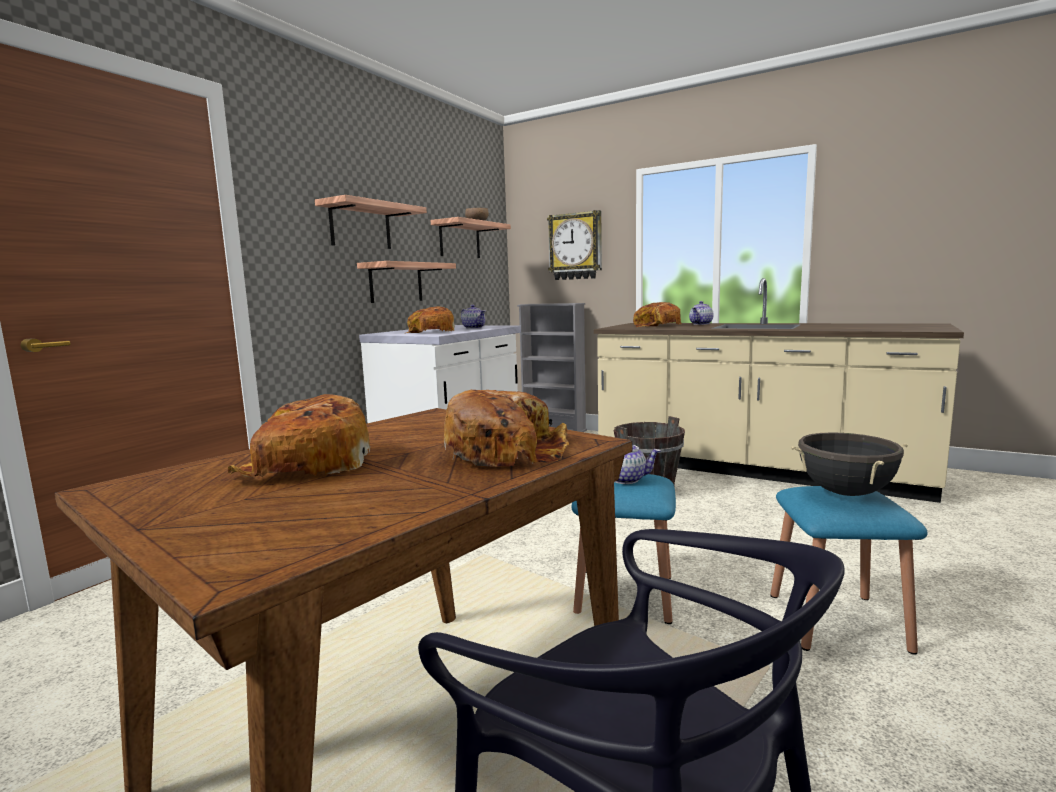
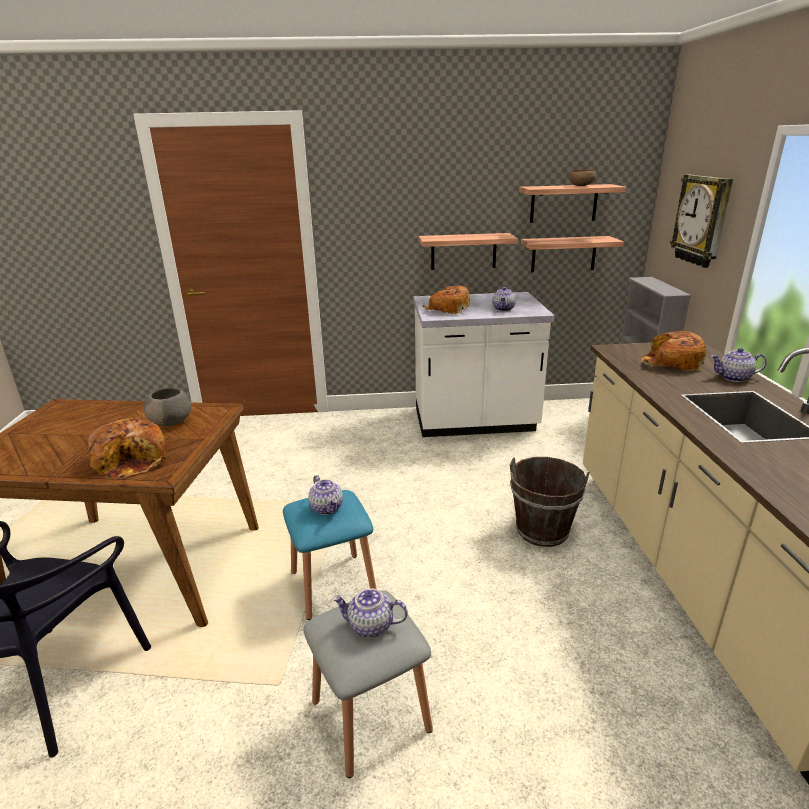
camera: 55 degrees right, 15 degrees up
(305, 464) = (97, 423): bread -> none
(360, 226) = (426, 203): shelf -> shelf (563, 254)
(415, 432) = (172, 422): none -> grey bowl
(837, 621) = (370, 715): blue stool -> grey stool
(846, 493) = (370, 626): black cooking pot -> teapot

